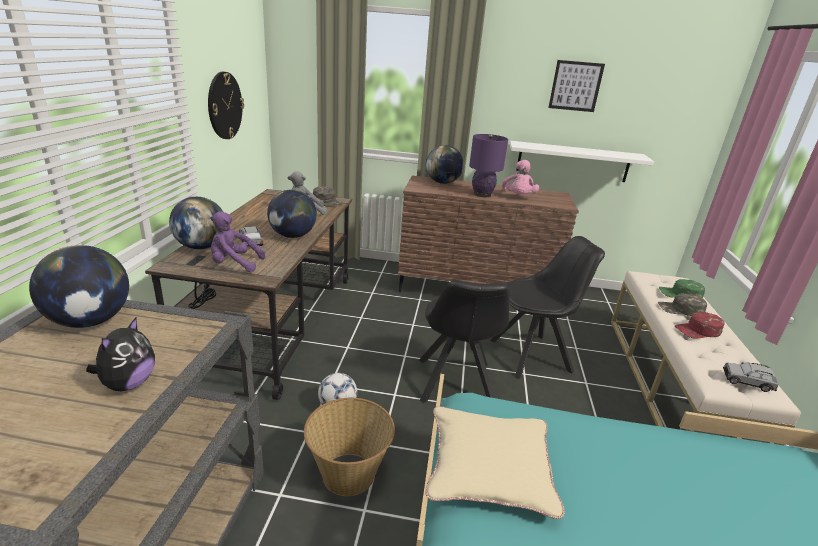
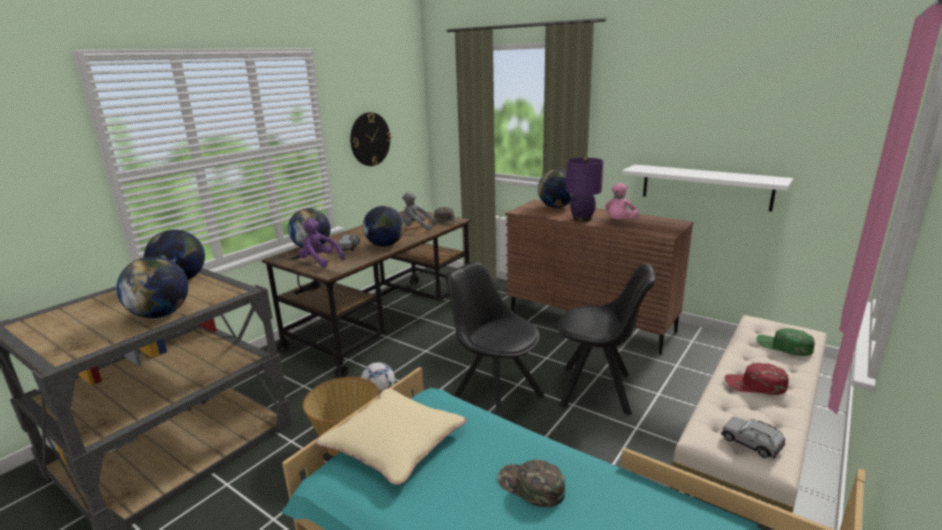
camera: 30 degrees right, 5 degrees down
(128, 384) = (161, 314): plush toy -> globe
(455, 383) = (494, 398): black chair -> black chair turned 105 degrees clockwise
(575, 86) = (700, 103): picture -> none
(680, 309) = (761, 361): green cap -> green cap (530, 486)

